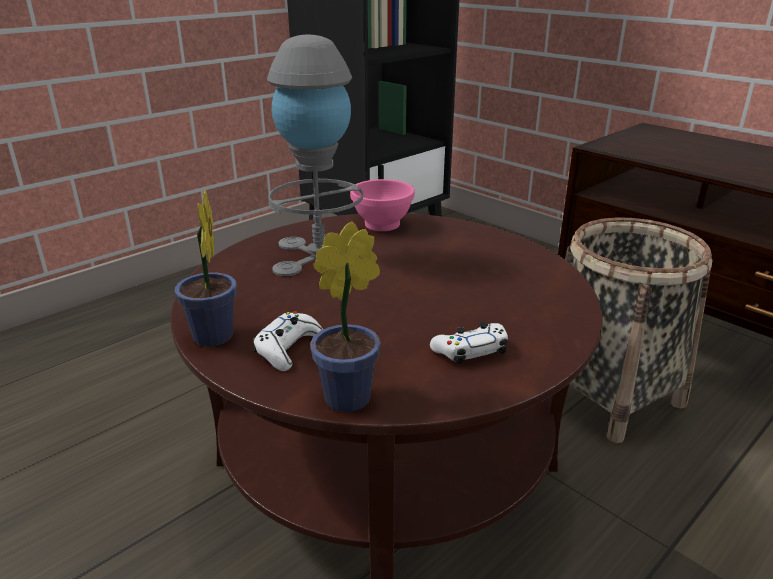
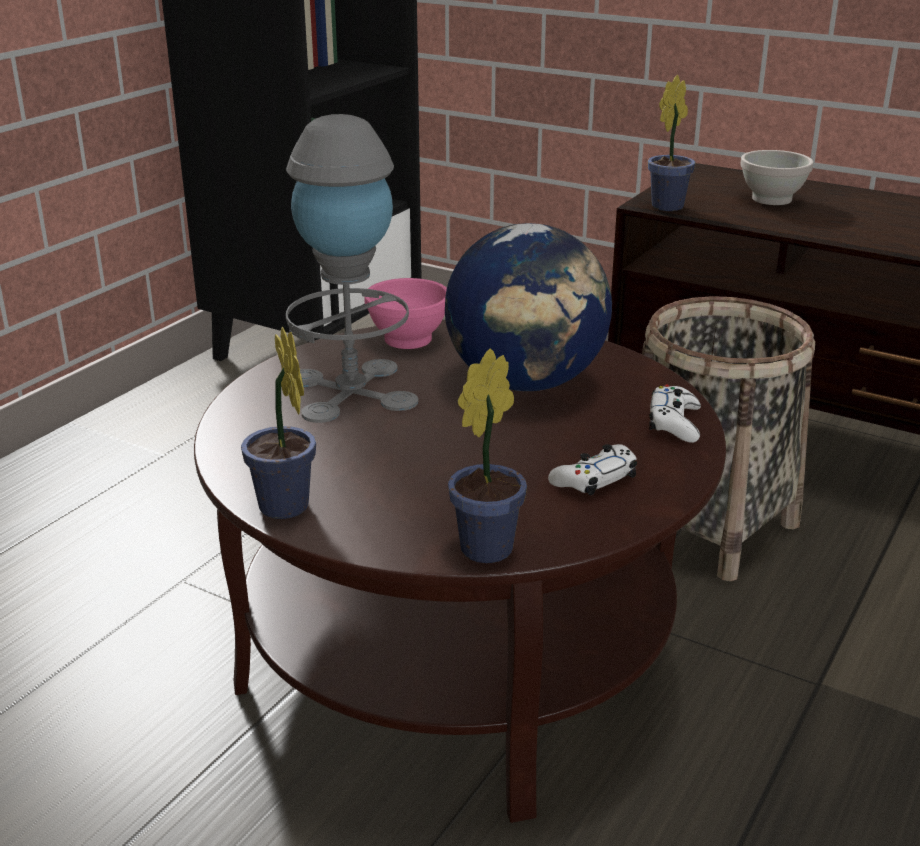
camera: 15 degrees left, 0 degrees up
(288, 348) = (385, 507): white game controller -> white game controller (674, 423)
(453, 265) = (526, 383): none -> globe
(615, 148) = (670, 205): none -> potted plant
(700, 150) = (771, 199): none -> white bowl

